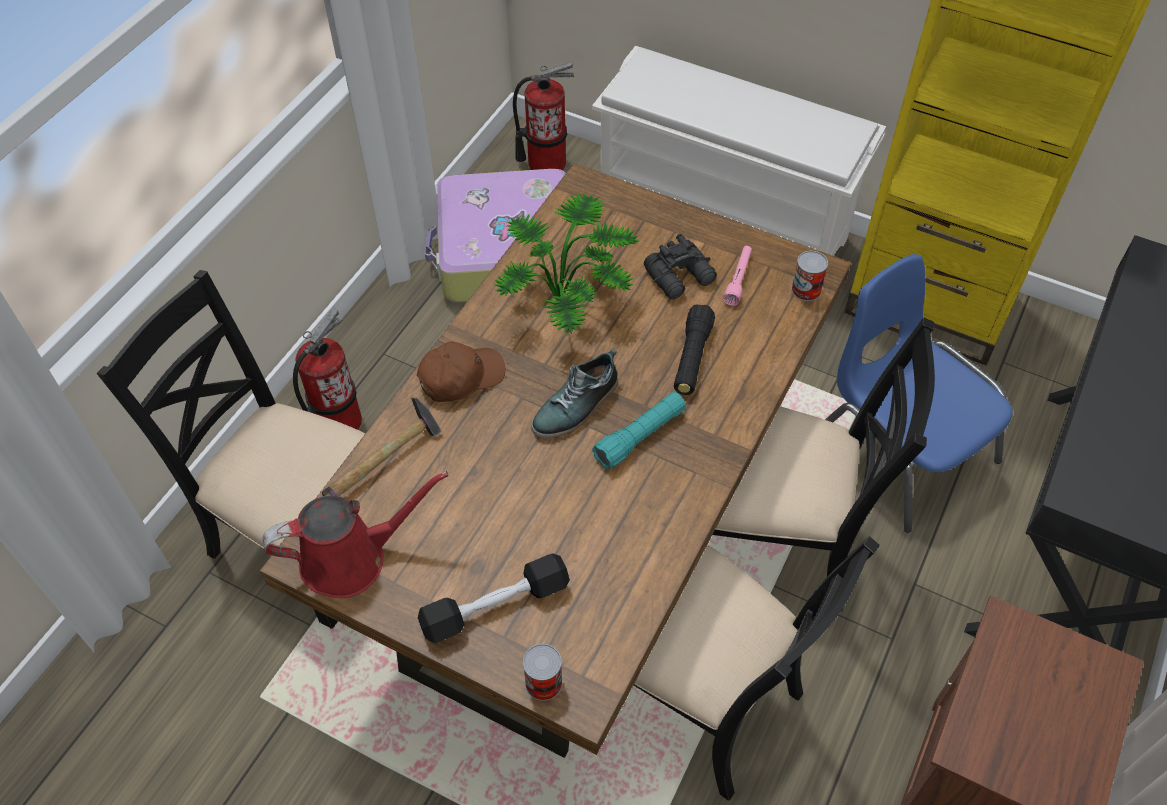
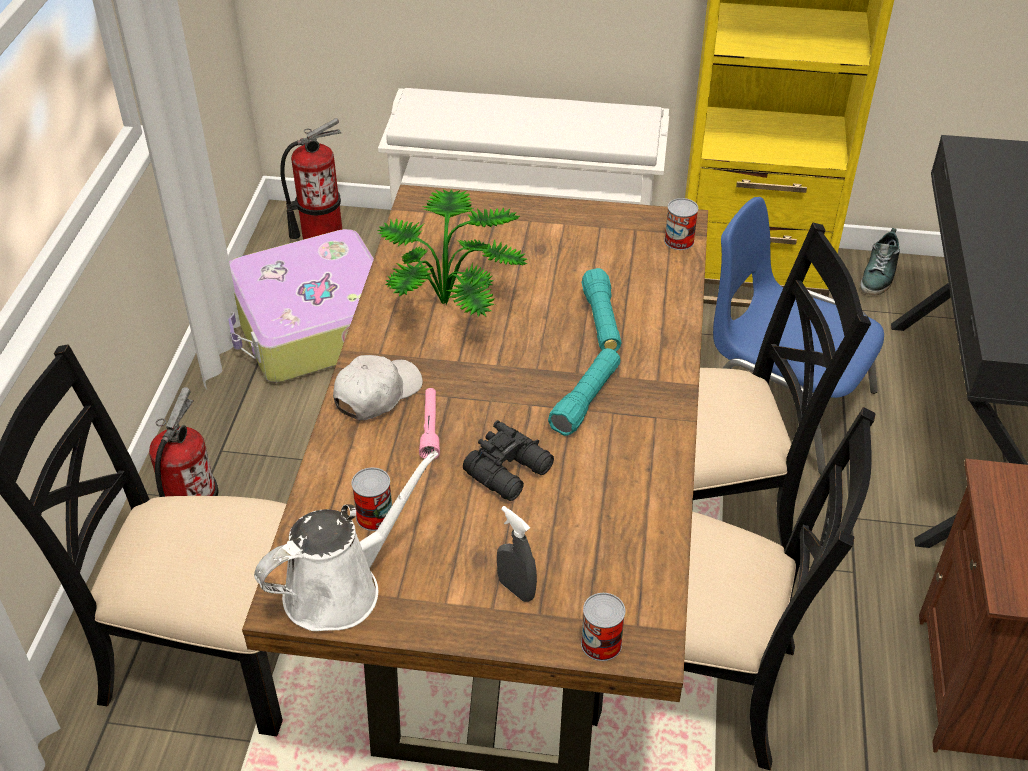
camera: 20 degrees left, 10 degrees down
(352, 558) = (340, 588): red watering can -> white watering can
(386, 462) = (334, 490): hammer -> none
(408, 498) = (374, 516): none -> can
(461, 377) = (377, 394): brown cap -> white cap
(495, 606) = (516, 589): black dumbbell -> grey spray bottle
(576, 407) = (509, 390): shoe -> shoe (879, 274)
(681, 277) = (555, 256): black binoculars -> black binoculars (511, 471)
(692, 358) = (601, 321): black flashlight -> turquoise flashlight
(738, 279) = (611, 246): pink flashlight -> pink flashlight (430, 428)

